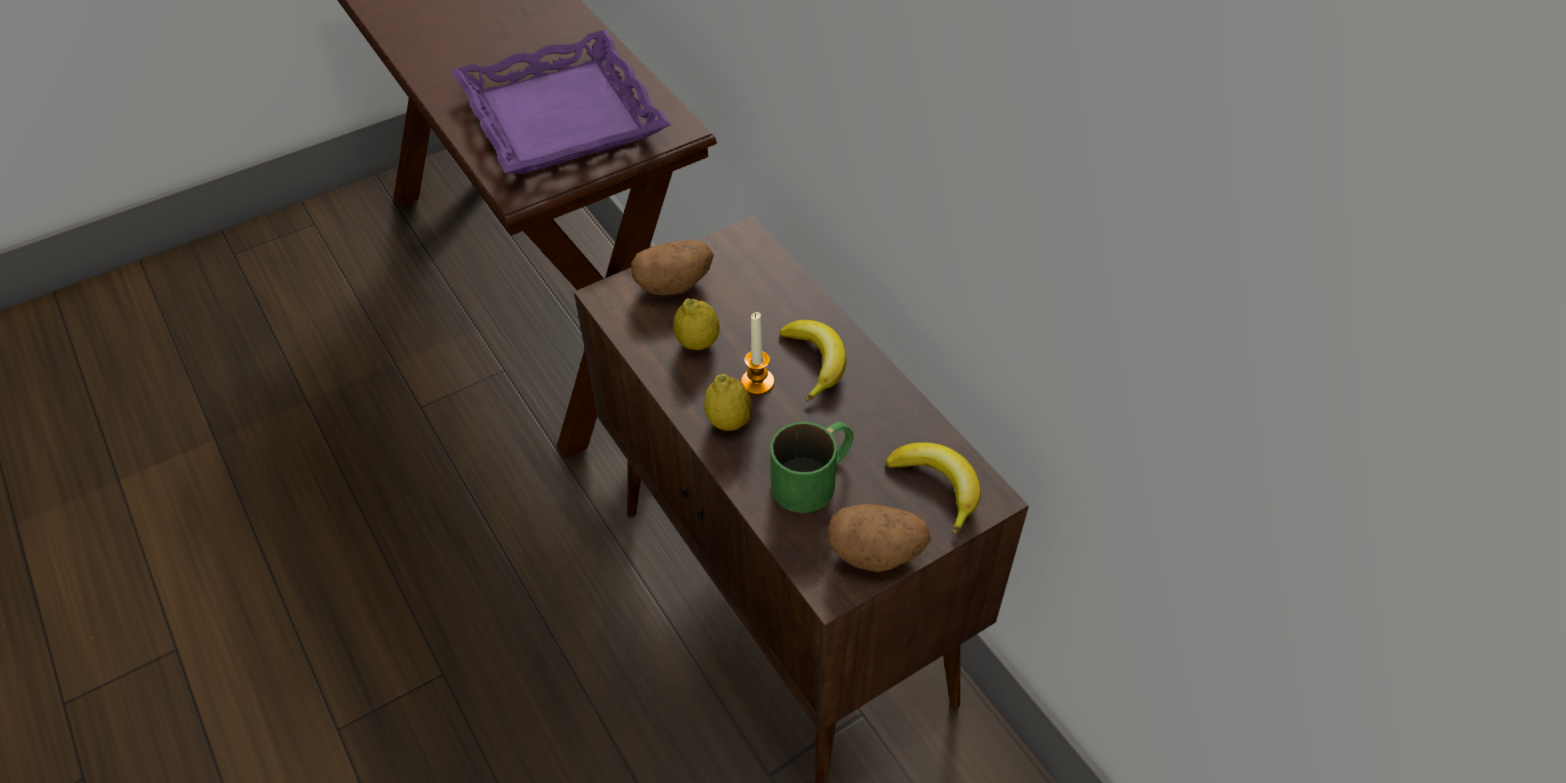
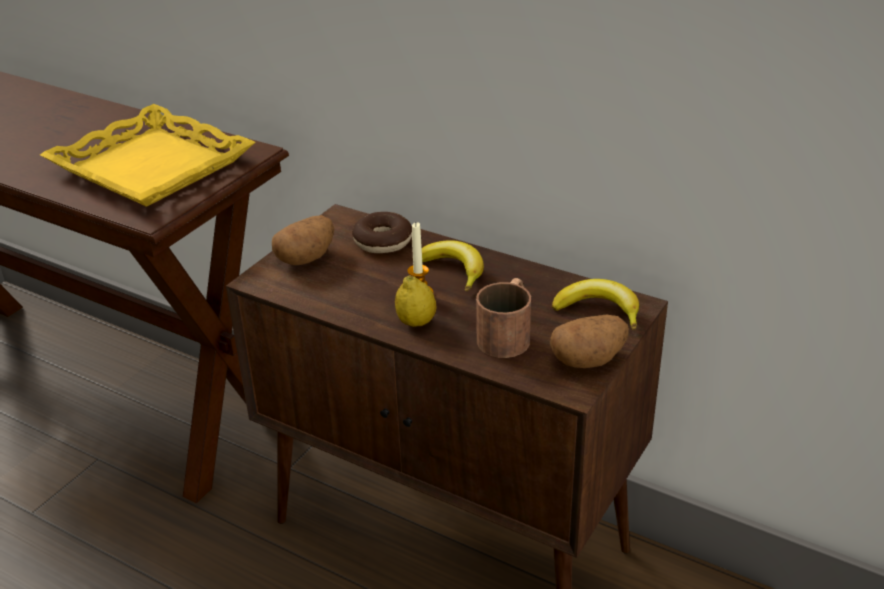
camera: 25 degrees left, 15 degrees down
(560, 117) = (150, 167): purple tray -> yellow tray
(698, 343) = (353, 286): lemon -> none
(768, 290) = (383, 241): none -> donut
(815, 477) = (508, 333): green mug -> brown mug

